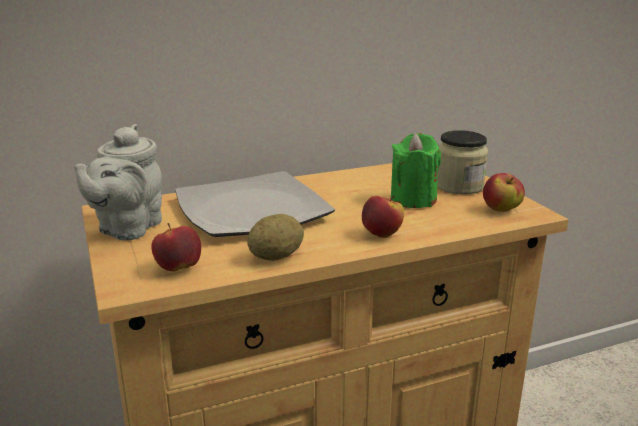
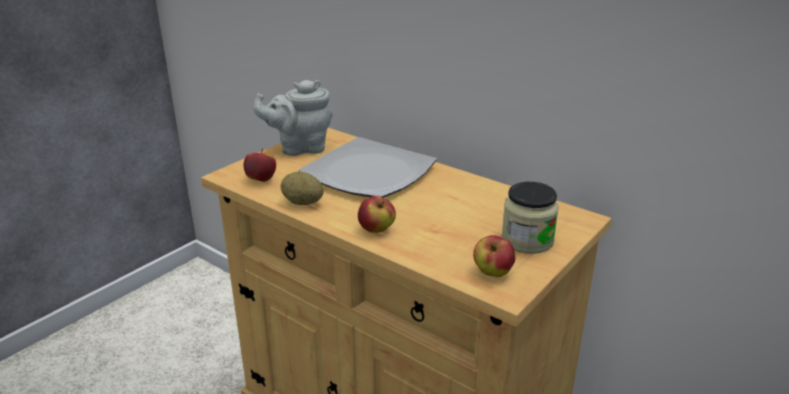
camera: 60 degrees right, 5 degrees up
(413, 199) = (464, 226): green candle -> none

